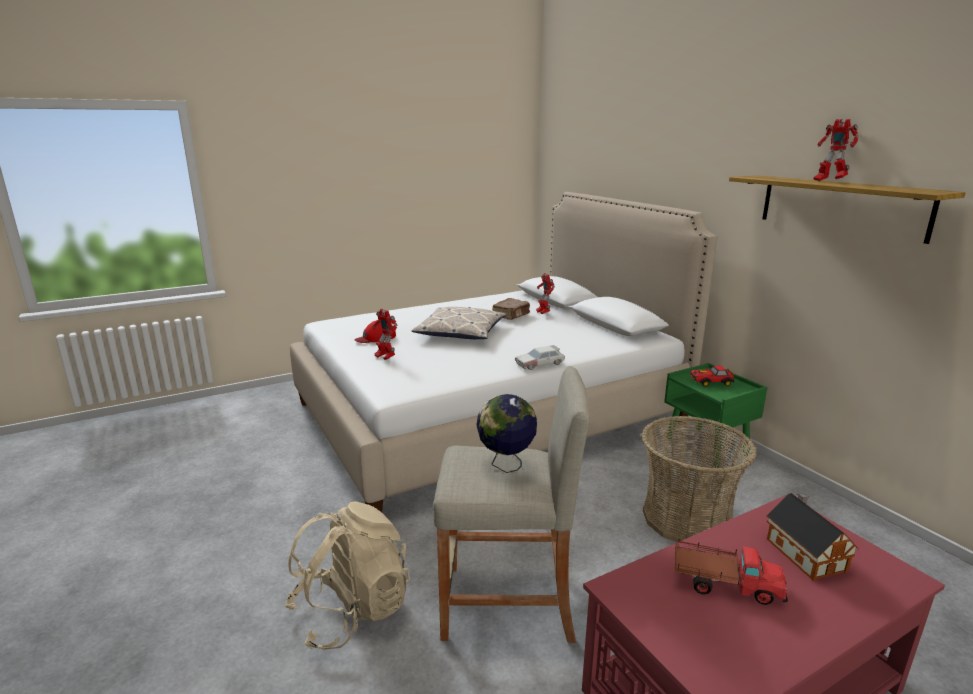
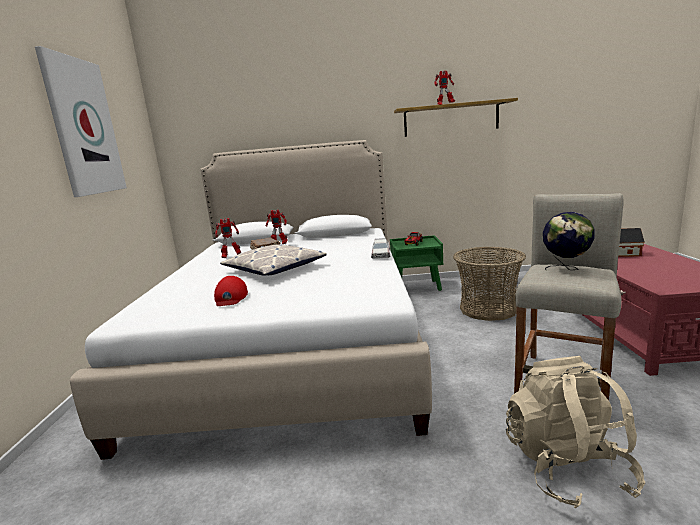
camera: 60 degrees left, 5 degrees down
(385, 358) = (293, 298): toy robot -> toy robot (231, 256)
(429, 161) = (83, 127): none -> picture
(724, 583) = (649, 269): toy truck -> none

